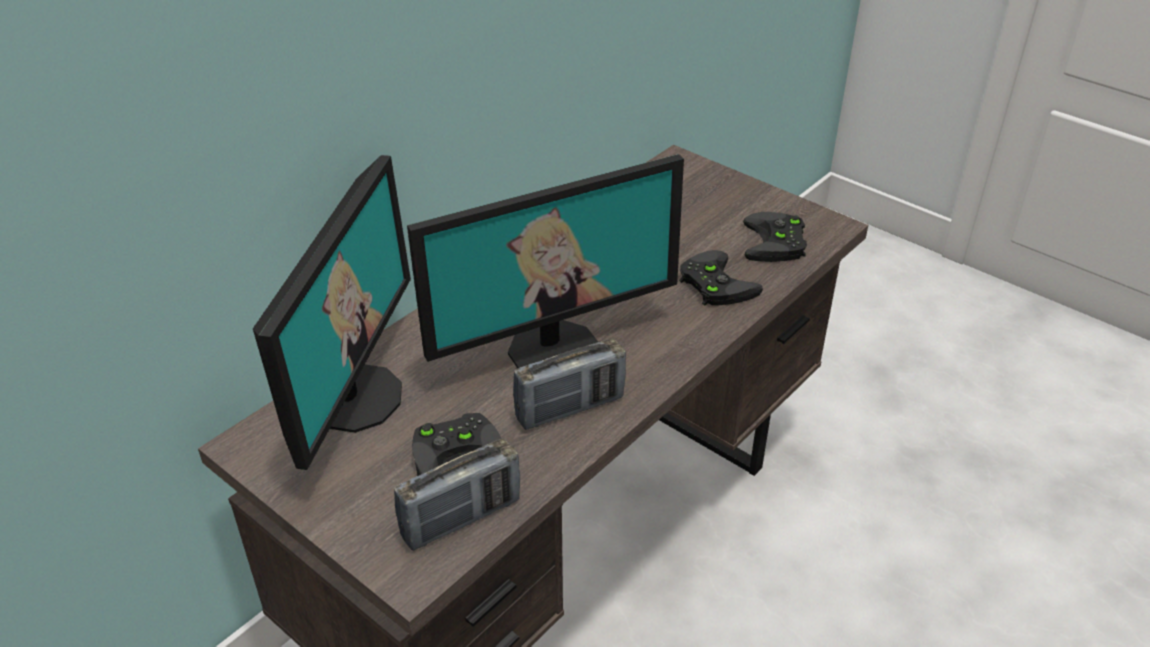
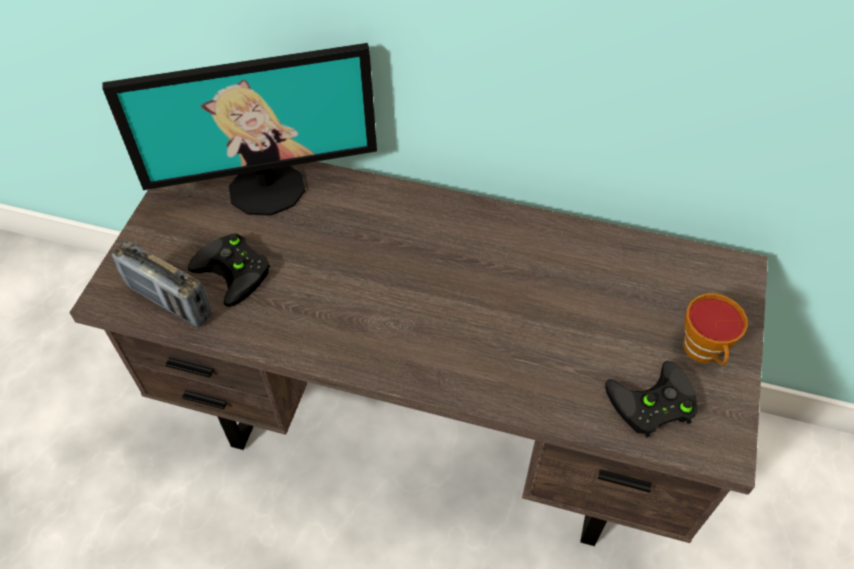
camera: 65 degrees right, 15 degrees up
(552, 347) = (384, 281): monitor -> none
(570, 408) = (315, 321): radio -> none
(713, 283) = (546, 369): black game controller -> none
(742, 203) = (704, 351): none -> cup

